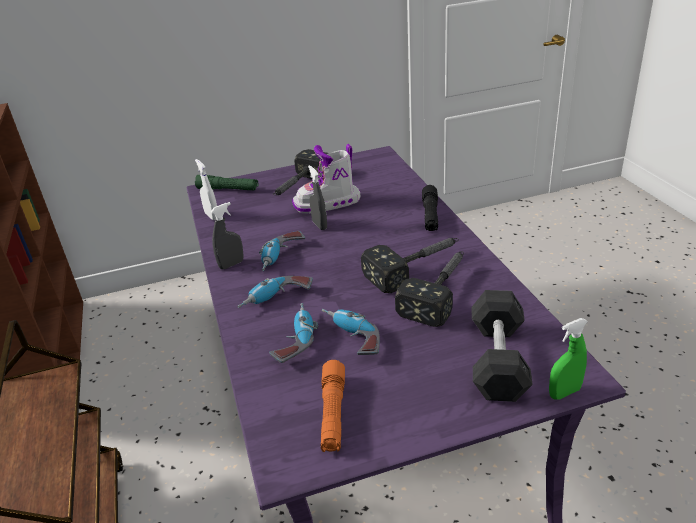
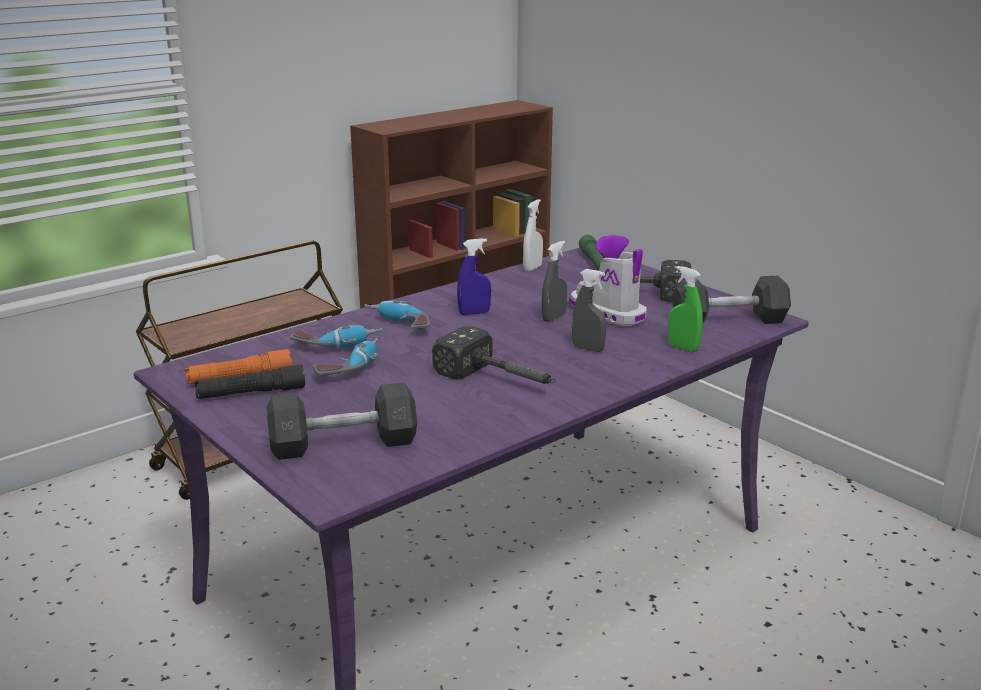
camera: 65 degrees right, 10 degrees down
(231, 264) = (447, 295): grey spray bottle -> grey spray bottle (588, 349)
(281, 257) = (474, 313): power drill -> blue spray bottle
(373, 167) = (729, 320): none -> grey dumbbell
(430, 215) = (629, 371): black flashlight -> black flashlight (251, 393)
(440, 291) = (458, 399): hammer -> none
(564, 392) = (300, 485): green spray bottle -> green spray bottle (683, 347)

